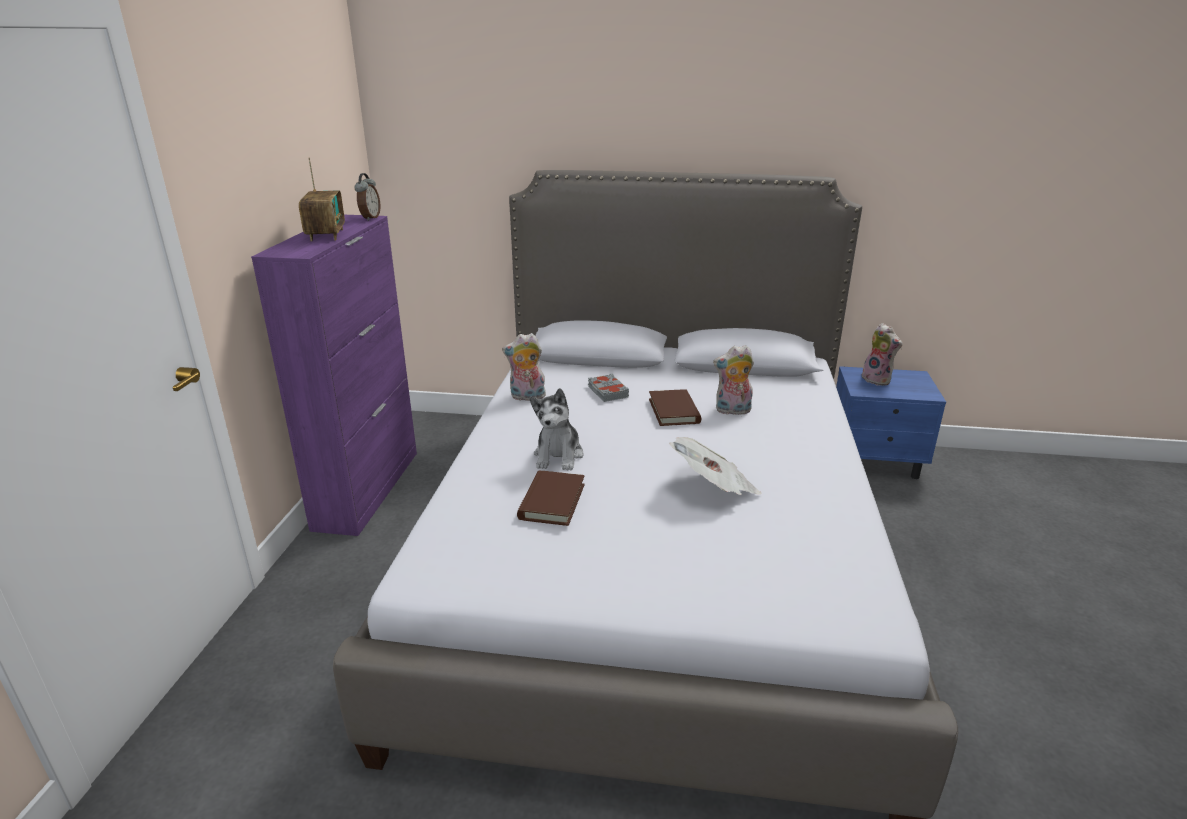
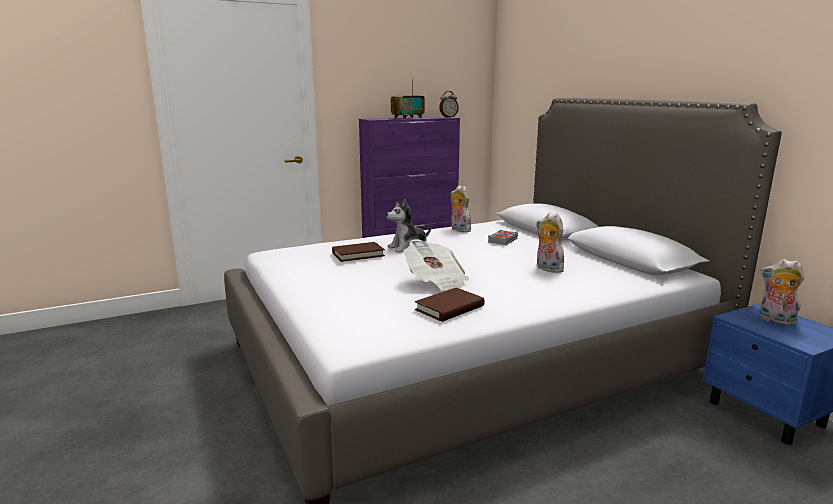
camera: 55 degrees right, 10 degrees down
(674, 411) = (512, 257): brown book -> brown book (449, 308)
(878, 380) = (775, 320): plush toy -> plush toy turned 105 degrees clockwise

